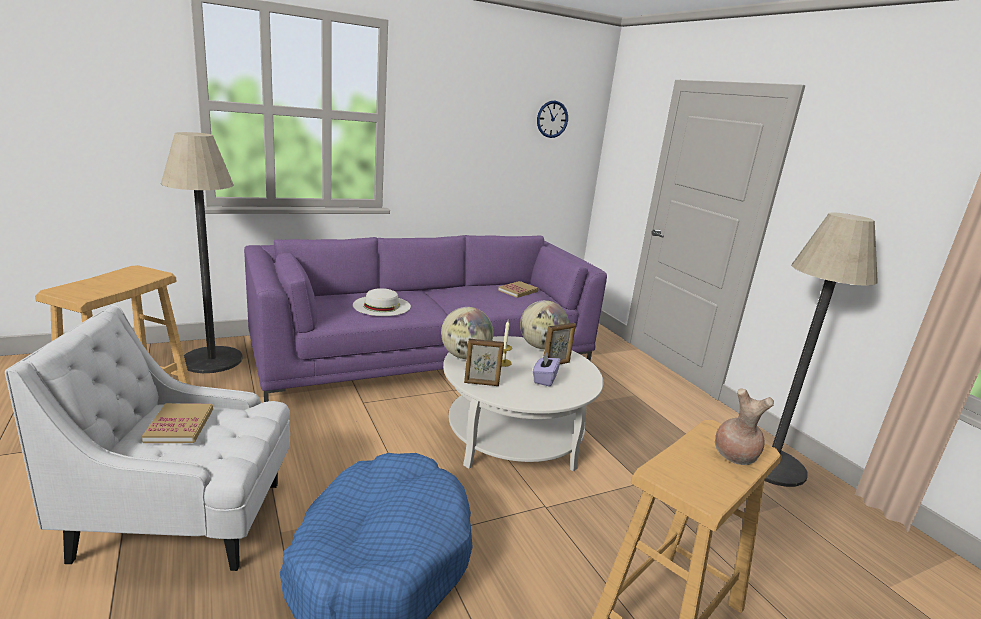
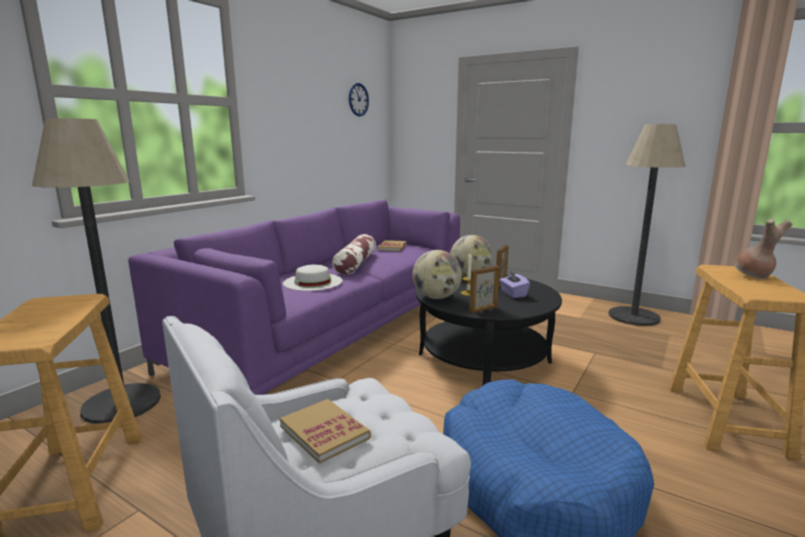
camera: 30 degrees left, 5 degrees down
(451, 299) = (356, 264): none -> pillow
(514, 436) = (483, 357): white coffee table -> black coffee table

